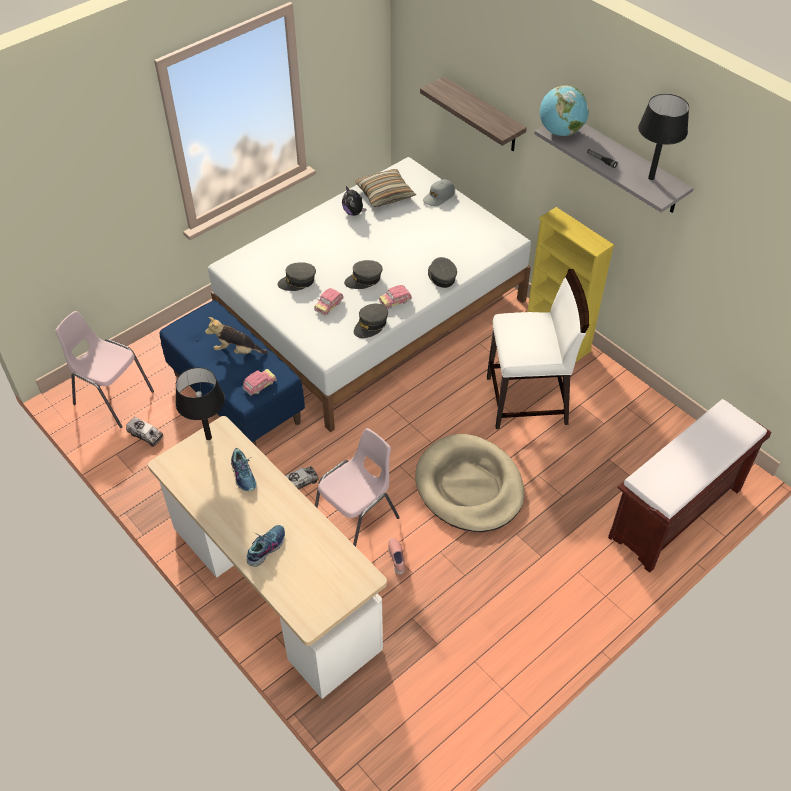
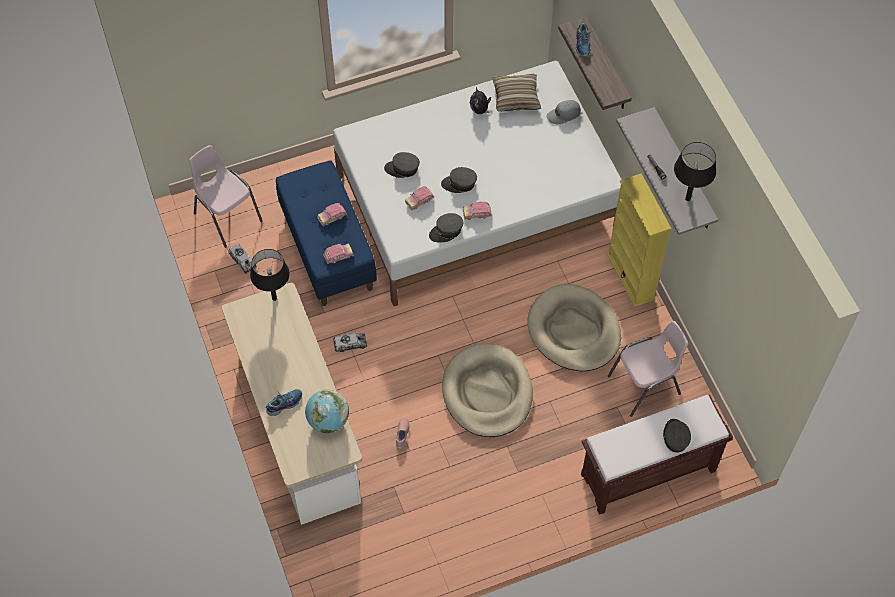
camera: 20 degrees right, 10 degrees up
(237, 351) = (332, 217): plush toy -> toy car
(244, 474) = (289, 339): shoe -> shoe (583, 43)
(357, 521) = (384, 392): pink chair -> pink chair (645, 386)
(441, 277) = (527, 201): grey cap -> grey cap (675, 437)
(528, 401) = (574, 330): white chair -> beige dog bed
(560, 132) = (638, 127): globe -> globe (328, 421)

